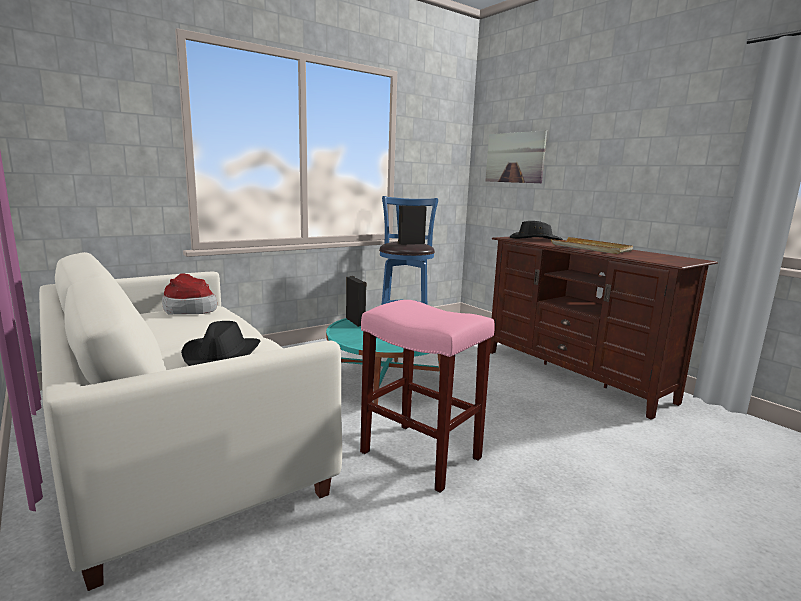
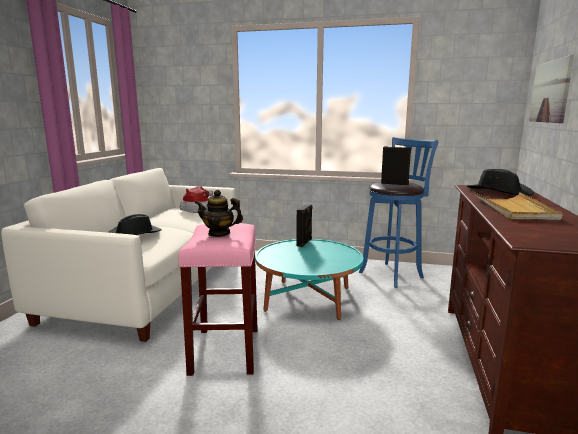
camera: 50 degrees right, 0 degrees up
(426, 312) = (219, 233): none -> teapot

